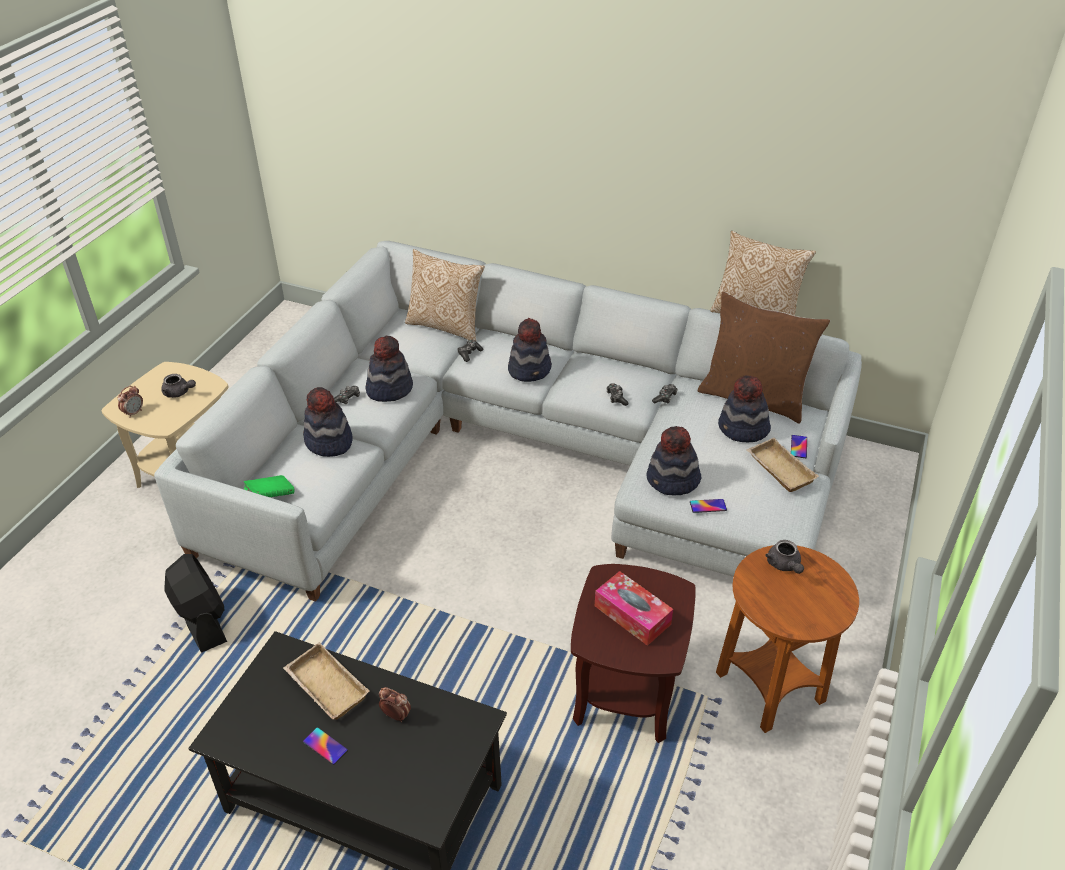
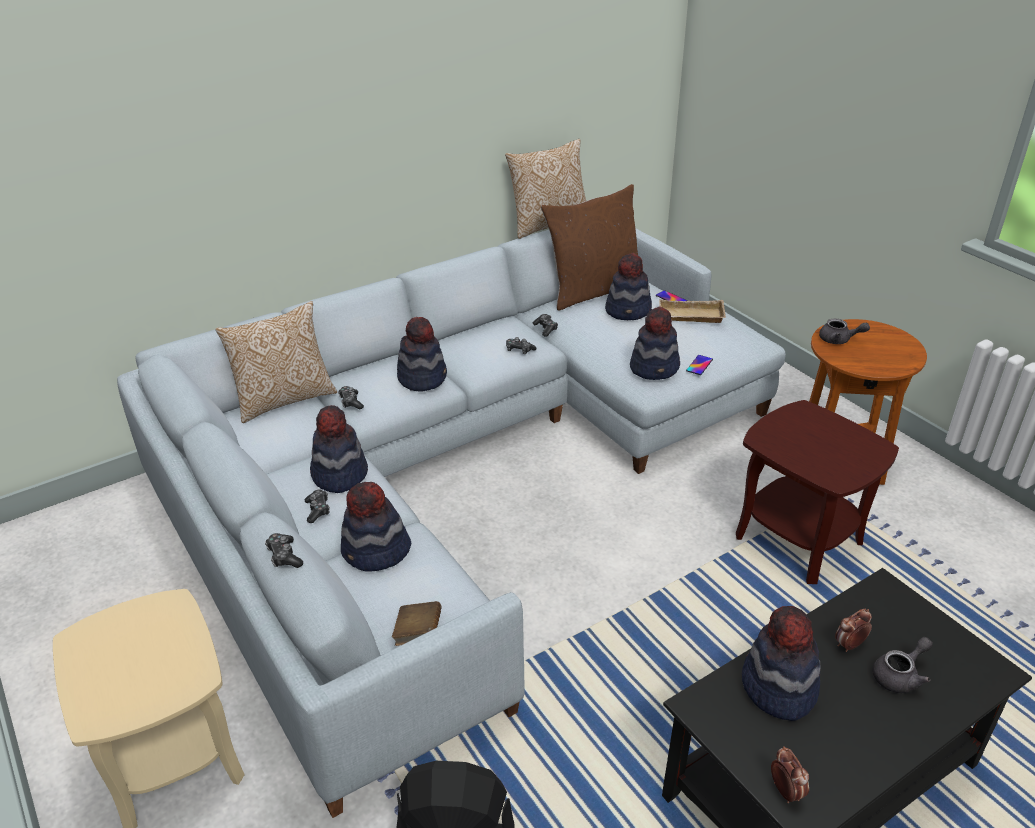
camera: 55 degrees left, 5 degrees down
(134, 413) = (128, 704): alarm clock -> alarm clock (785, 791)
(179, 393) = (145, 641): grey teapot -> grey teapot (900, 675)
(234, 393) = (284, 556): none -> game controller
(270, 496) = (418, 633): green book -> brown book
(324, 687) = (778, 687): beige tray -> hat
(325, 746) = (864, 717): phone -> none
(632, 615) = (819, 444): tissue box -> none

